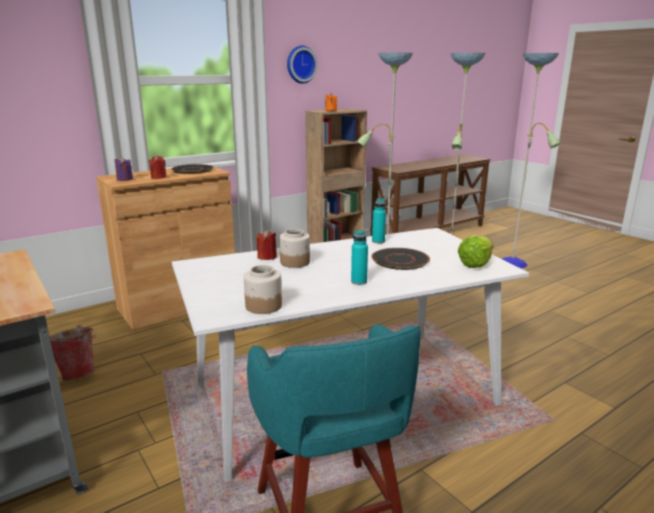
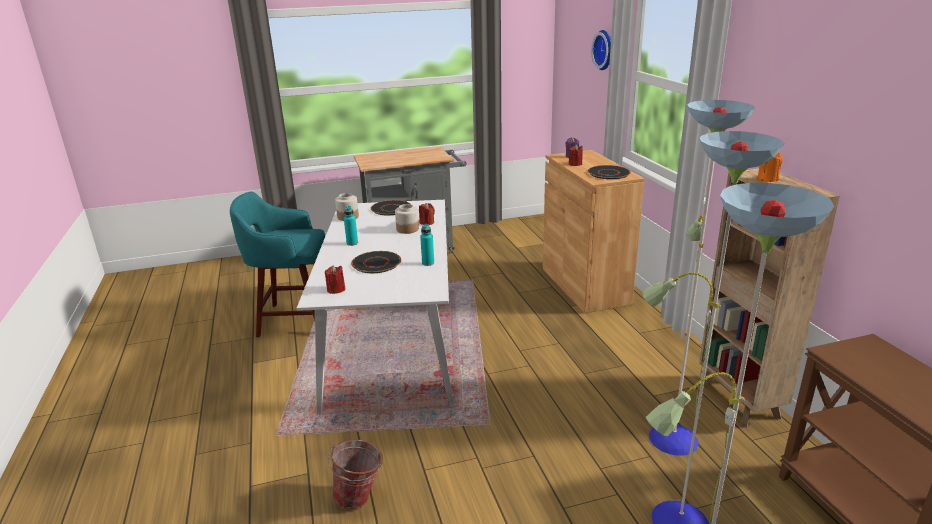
camera: 110 degrees right, 5 degrees up
(78, 373) = (488, 256): bucket -> bucket (360, 497)
(218, 284) = (391, 208): none -> black plate
(300, 64) = (788, 95): wall clock -> wall clock (605, 50)
(475, 264) = (336, 289): lettuce -> red candle

